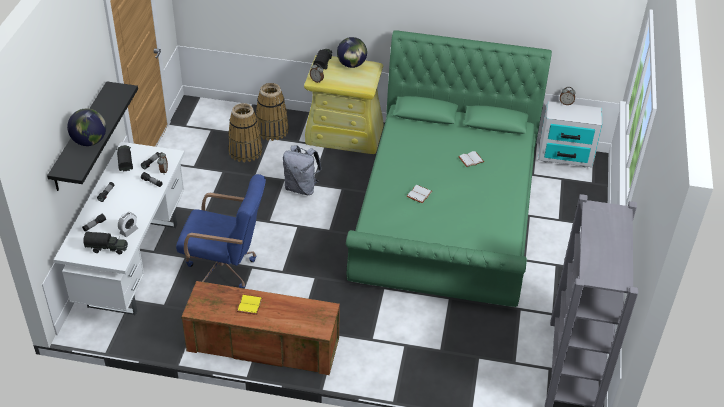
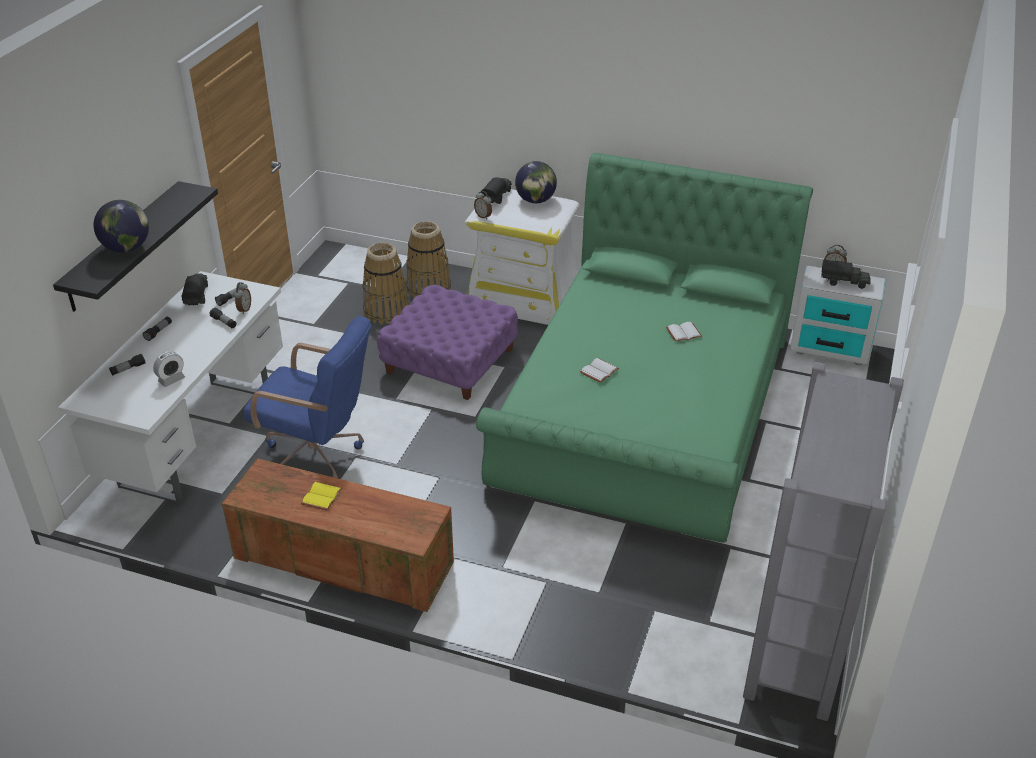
camera: 10 degrees right, 5 degrees down
(107, 248) = (135, 399): toy truck -> toy truck (844, 282)
(301, 188) = (450, 361): grey backpack -> purple ottoman
(345, 135) = (525, 301): yellow nightstand -> white nightstand

